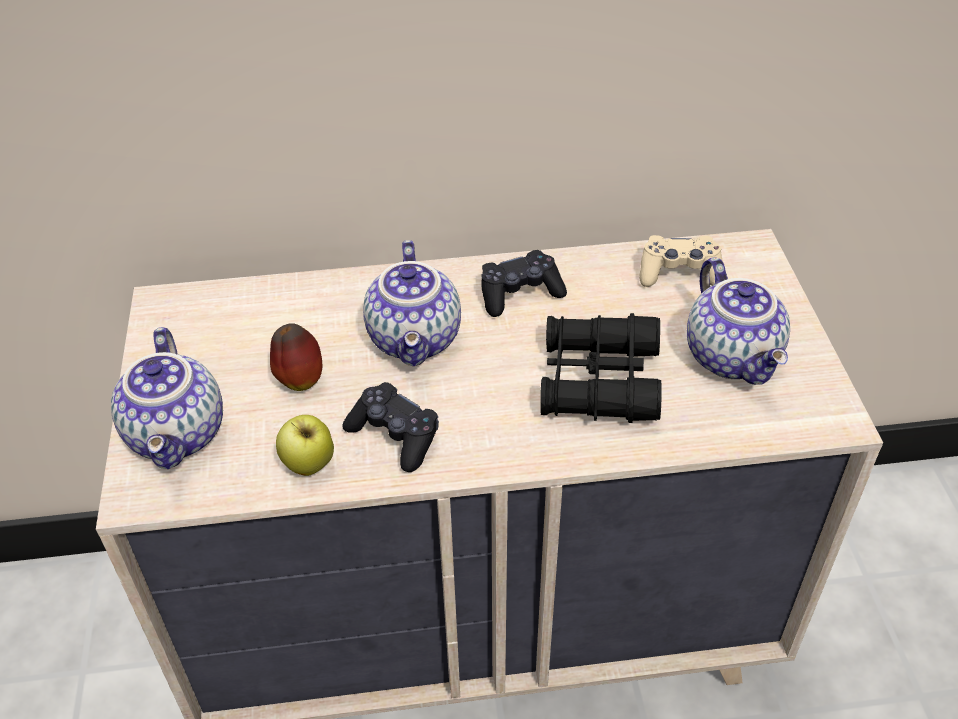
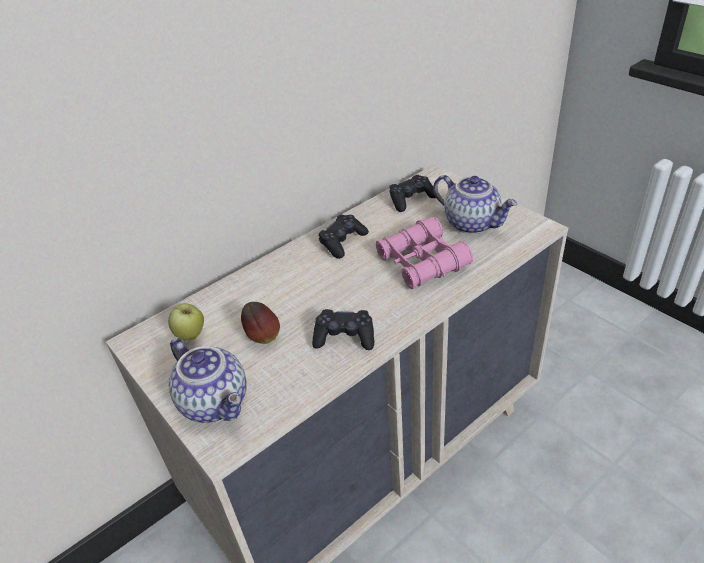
camera: 30 degrees left, 5 degrees down
(309, 466) = (312, 376): apple -> apple (191, 336)
(417, 340) = (310, 287): teapot -> none
(598, 381) = (422, 262): black binoculars -> pink binoculars
(679, 273) = (411, 199): beige game controller -> black game controller

